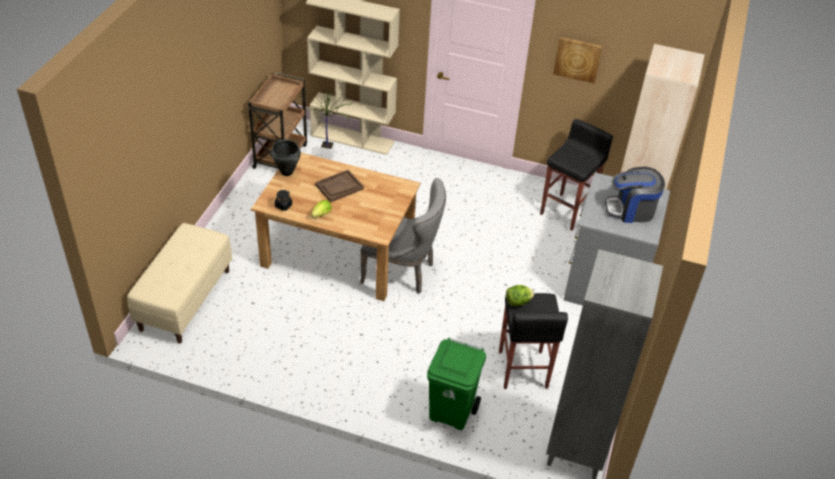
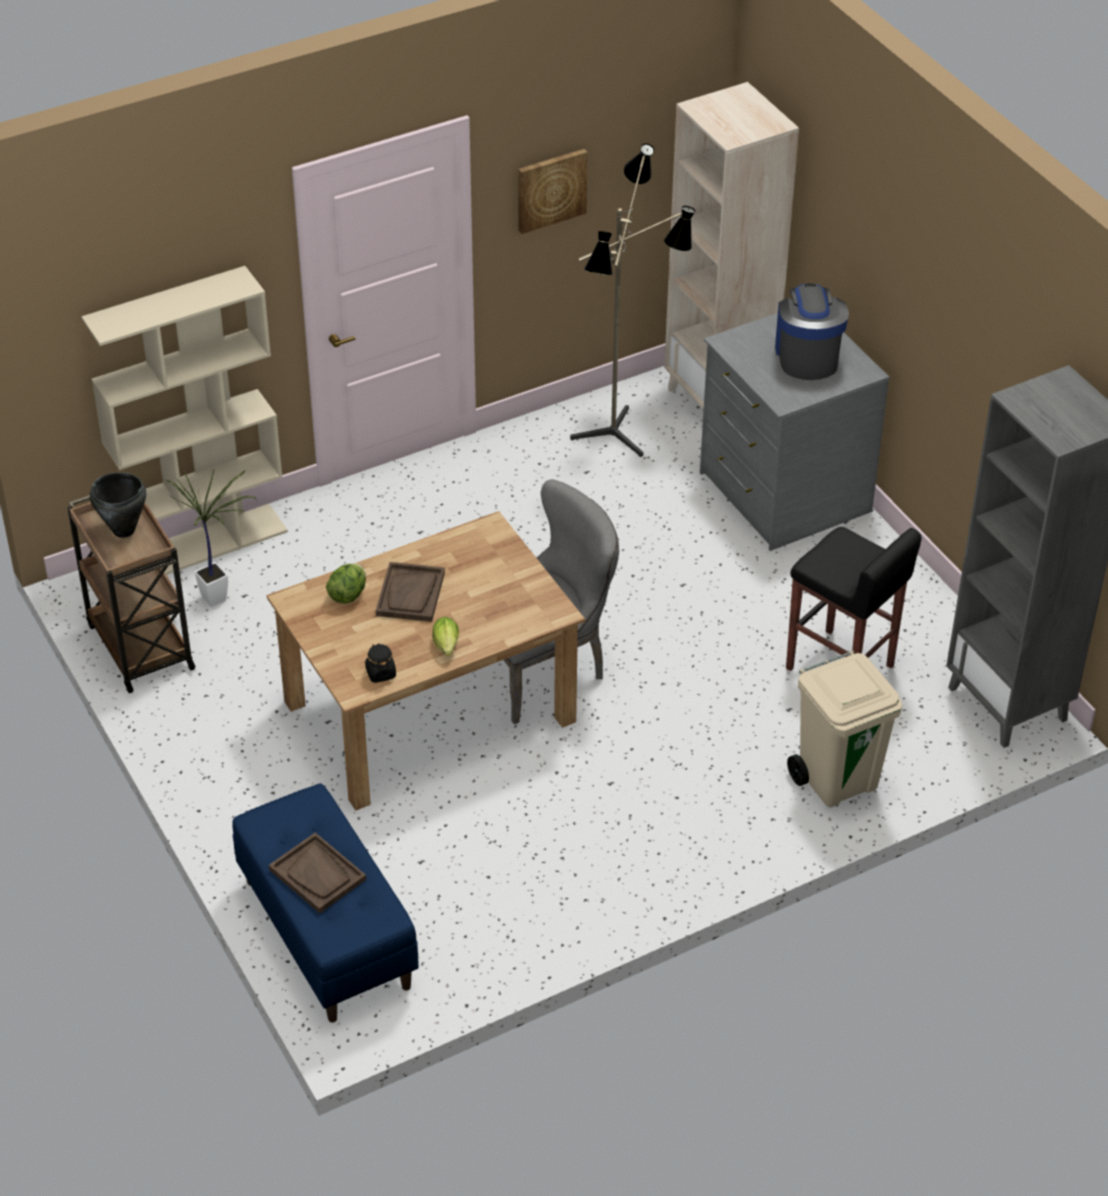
camera: 45 degrees left, 0 degrees up
(175, 264) = (318, 874): none -> brown tray
(185, 299) = (326, 933): beige bench -> blue bench
(286, 172) = (311, 628): black cooking pot -> black cooking pot (124, 531)
(451, 412) = (838, 780): green trash can -> beige trash can
(518, 302) = (819, 566): lettuce -> lettuce (348, 594)
(567, 211) = (622, 436): black stool -> floor lamp
(631, 210) = (807, 356): coffee machine -> coffee machine turned 135 degrees clockwise

